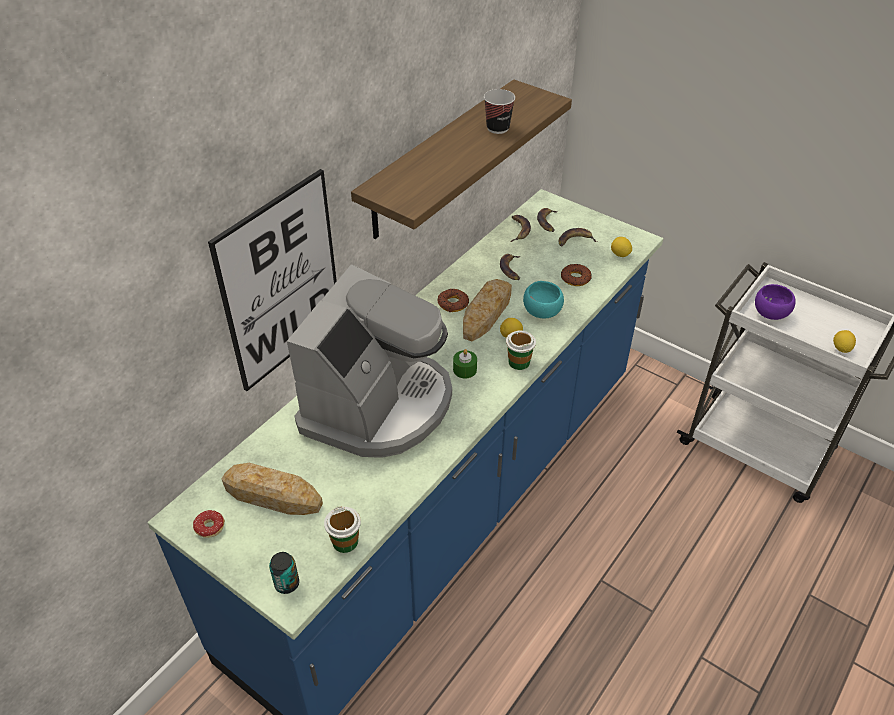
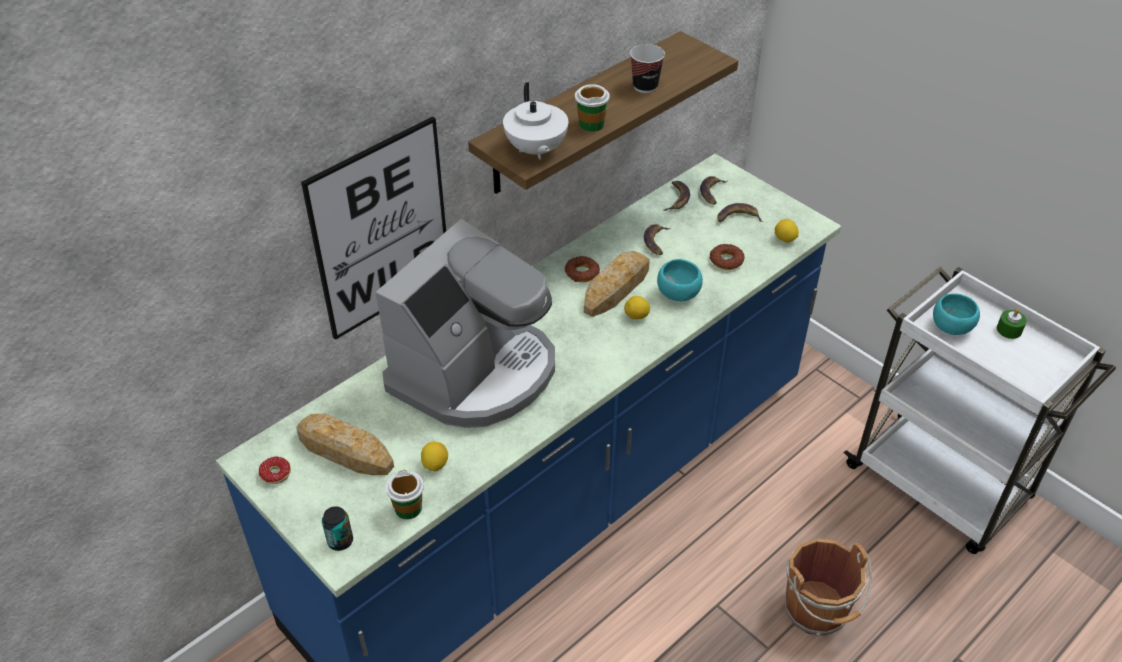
camera: 10 degrees right, 0 degrees up
(415, 193) = (535, 150): none -> white teapot
(464, 369) = (576, 346): green candle -> green candle (1009, 330)
(519, 362) = (638, 346): cup -> cup (591, 124)
(686, 572) = (817, 611): none -> brown bucket
(771, 313) = (952, 326): purple bowl -> turquoise bowl
(841, 348) = (1023, 377): lemon -> lemon (435, 464)

